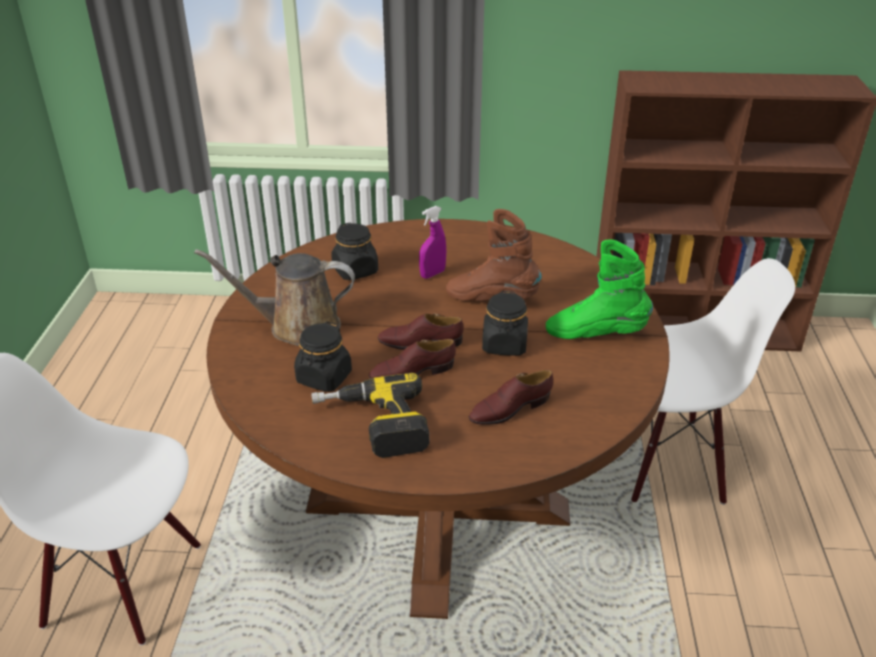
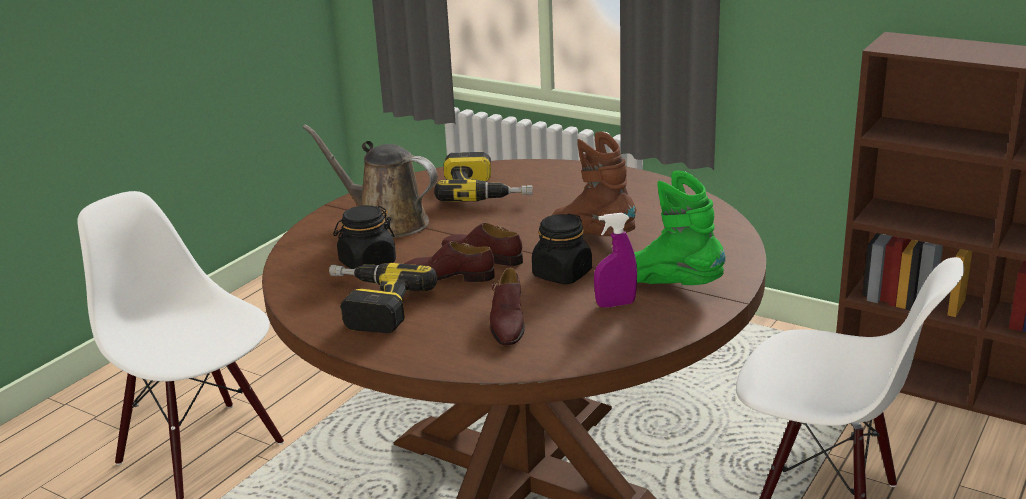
camera: 30 degrees right, 10 degrees down
(355, 271) = (485, 191): black jar -> power drill
(432, 274) = (556, 206): purple spray bottle -> purple spray bottle (615, 304)
(509, 409) = (507, 323): brown shoe -> brown shoe turned 90 degrees counterclockwise

